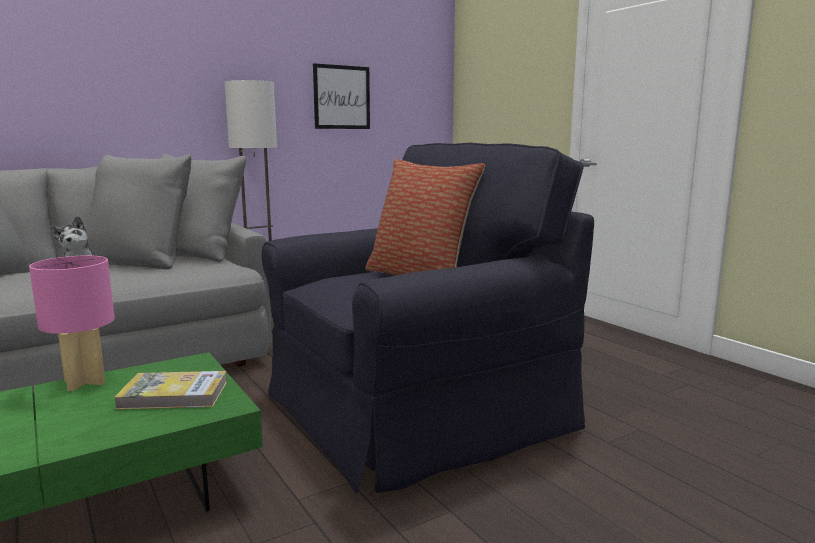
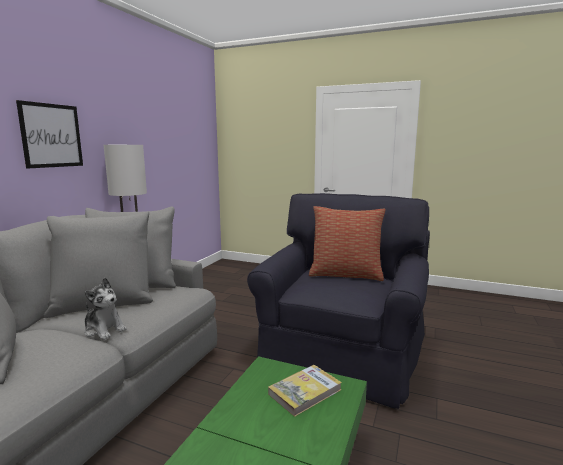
camera: 35 degrees left, 0 degrees up
(84, 382) = (229, 408): pink table lamp -> none
(342, 97) = (165, 151): picture -> picture (51, 135)

